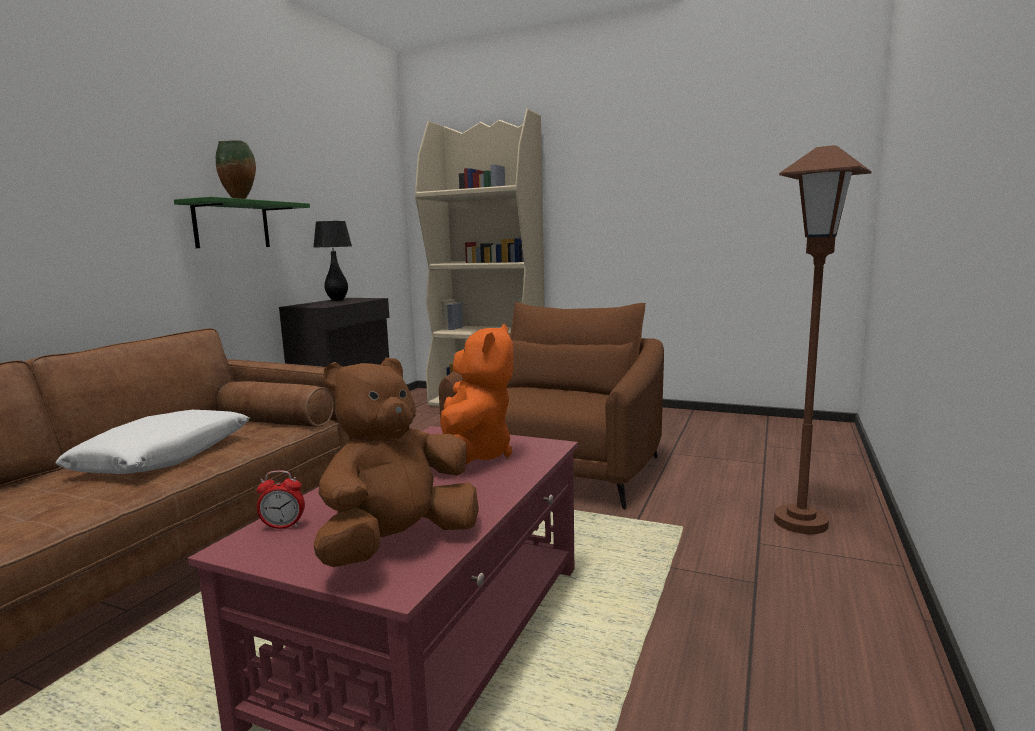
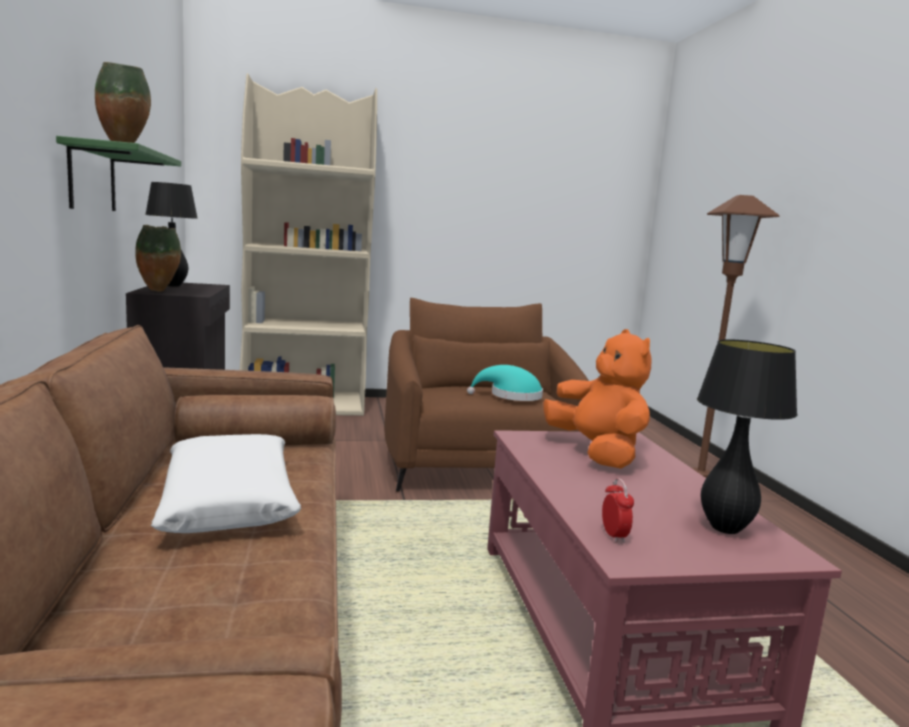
camera: 35 degrees left, 0 degrees up
(283, 526) = (614, 535): alarm clock -> alarm clock turned 60 degrees counterclockwise
(308, 304) = (159, 291): none -> vase
(399, 544) = (724, 528): brown plush toy -> black table lamp
(562, 399) = (511, 396): none -> turquoise hat

